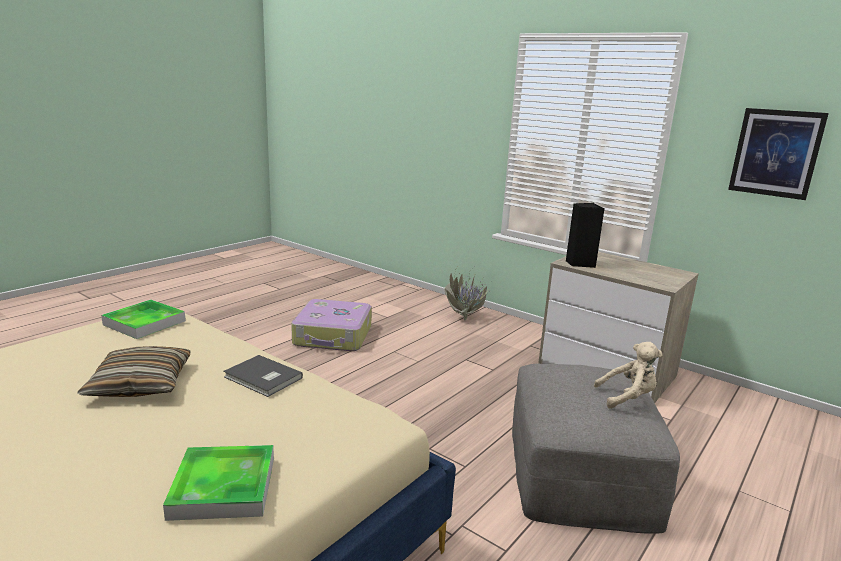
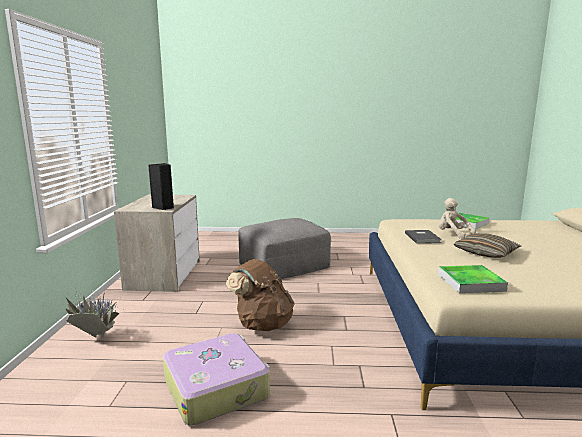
camera: 125 degrees left, 5 degrees down
(396, 380) = (262, 324): none -> brown backpack
(627, 398) = (280, 219): beige plush toy -> beige plush toy (452, 234)
(775, 153) = (135, 118): picture -> none

